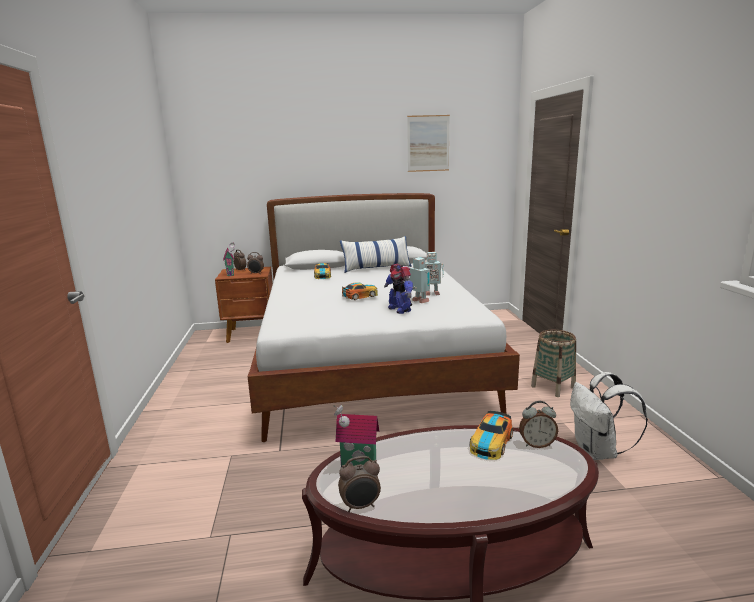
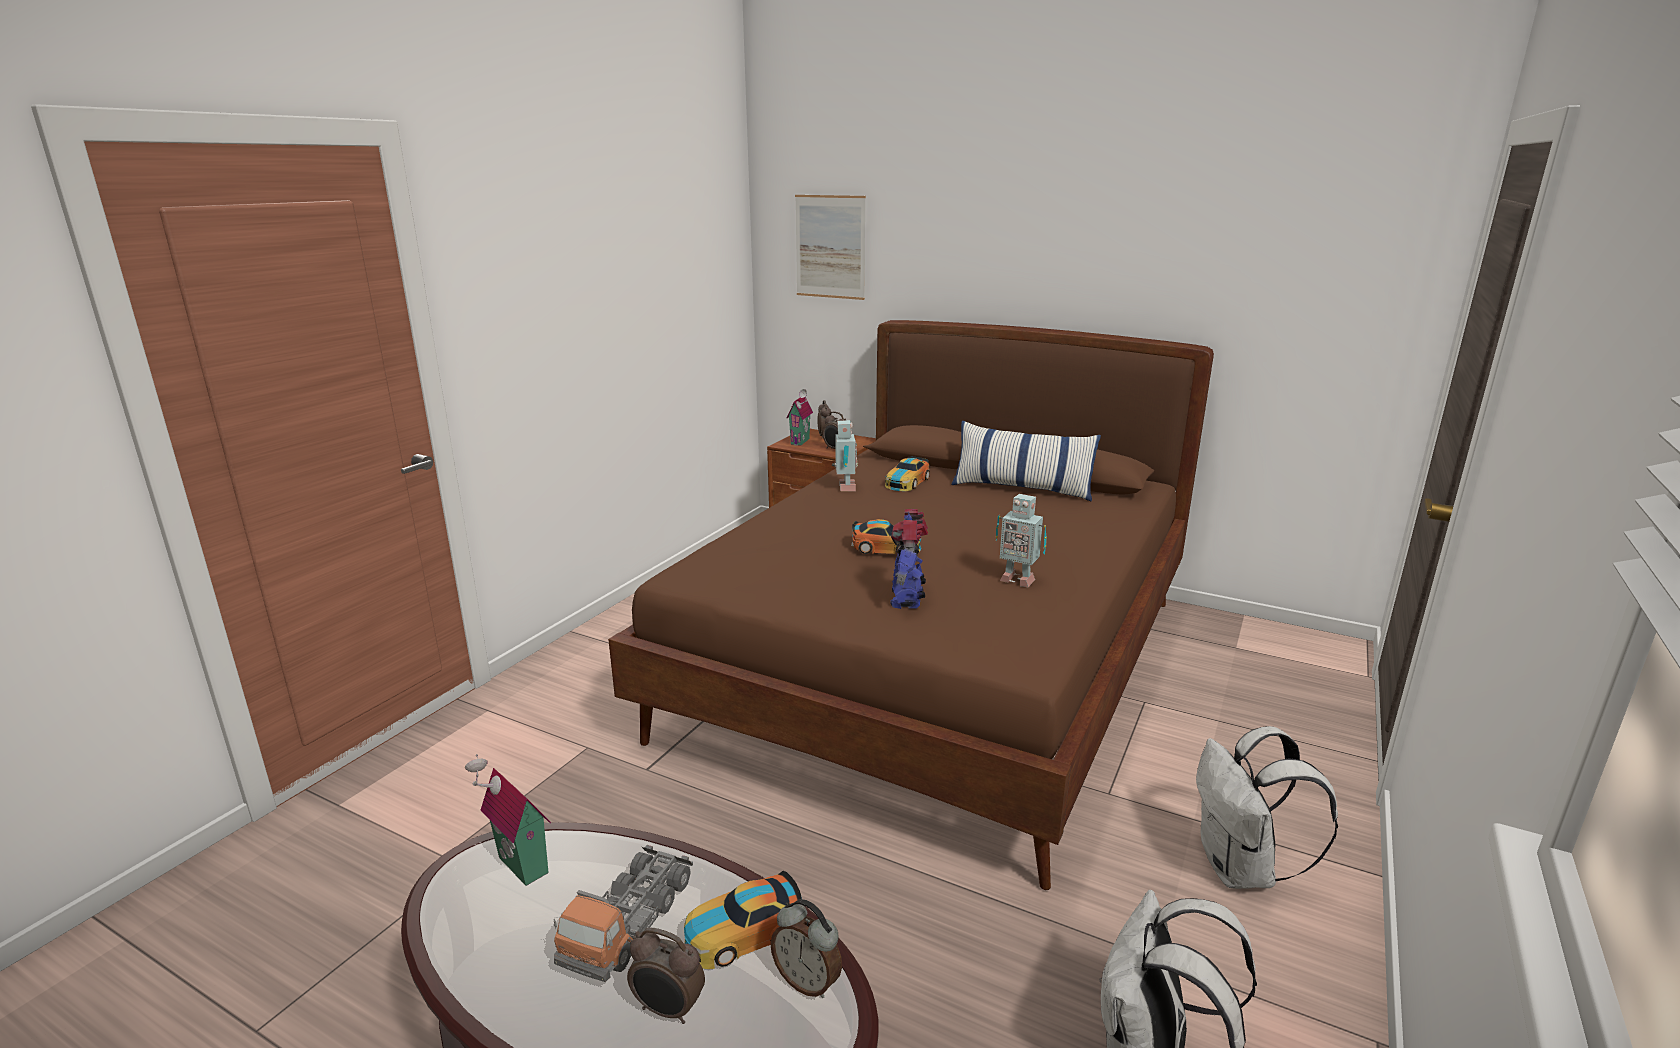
camera: 35 degrees right, 5 degrees up
(360, 506) = (439, 928): alarm clock -> alarm clock (668, 1010)
(369, 363) = (939, 668): white bed -> brown bed
(419, 301) = (968, 591): toy robot -> toy robot (844, 488)
(428, 143) = (1224, 234): picture -> picture (830, 247)
(442, 461) = (629, 922): none -> toy truck
(553, 387) = (1240, 870): basket -> white backpack

